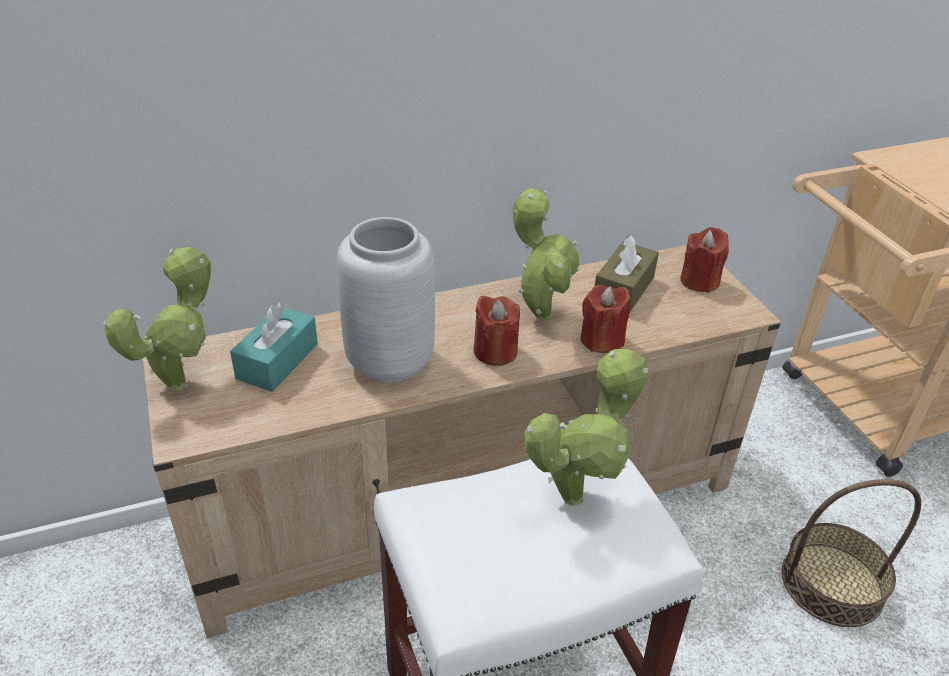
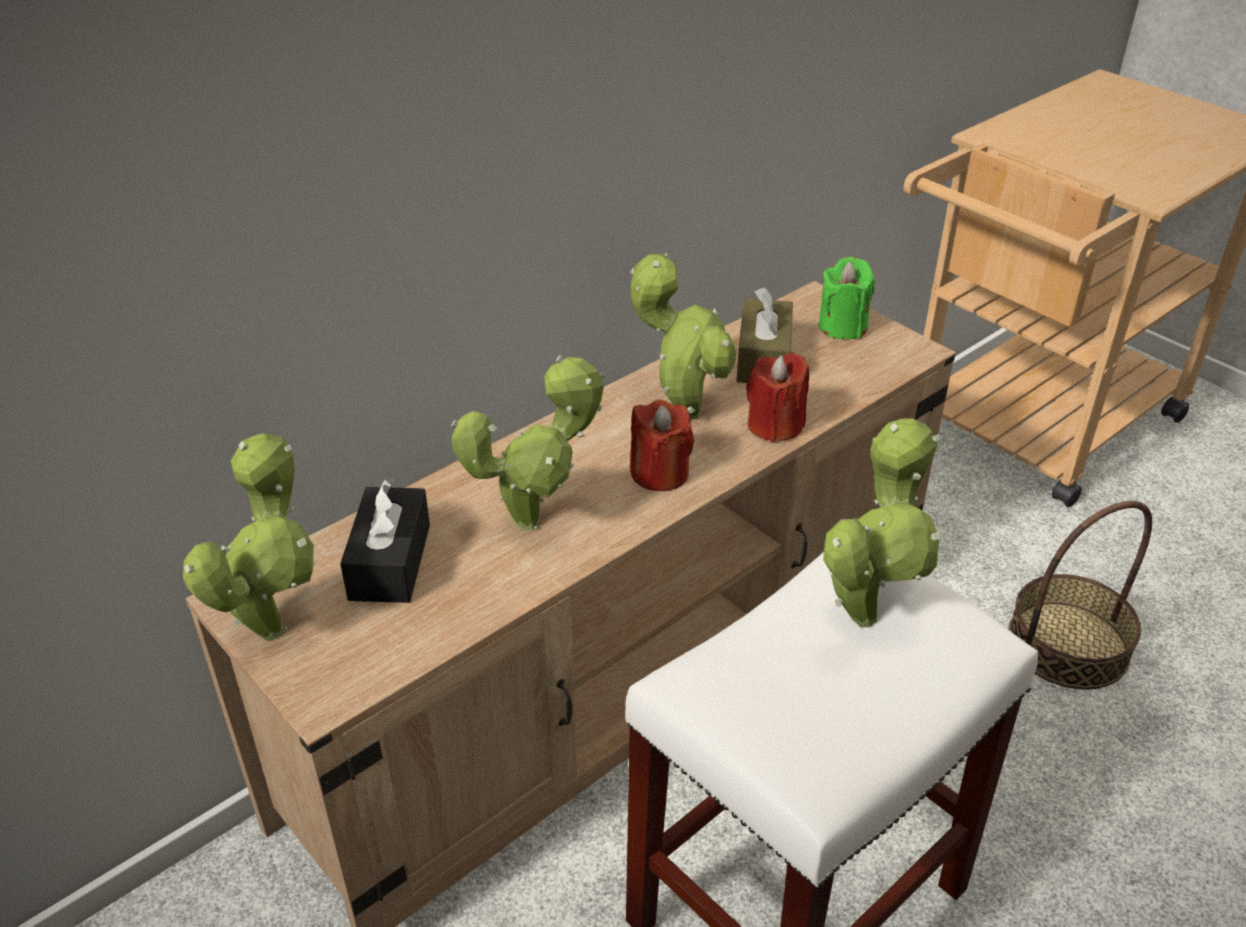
camera: 20 degrees left, 0 degrees up
(277, 361) = (390, 562): turquoise tissue box -> black tissue box
(390, 360) = (536, 519): grey vase -> potted plant
(699, 281) = (842, 327): red candle -> green candle

